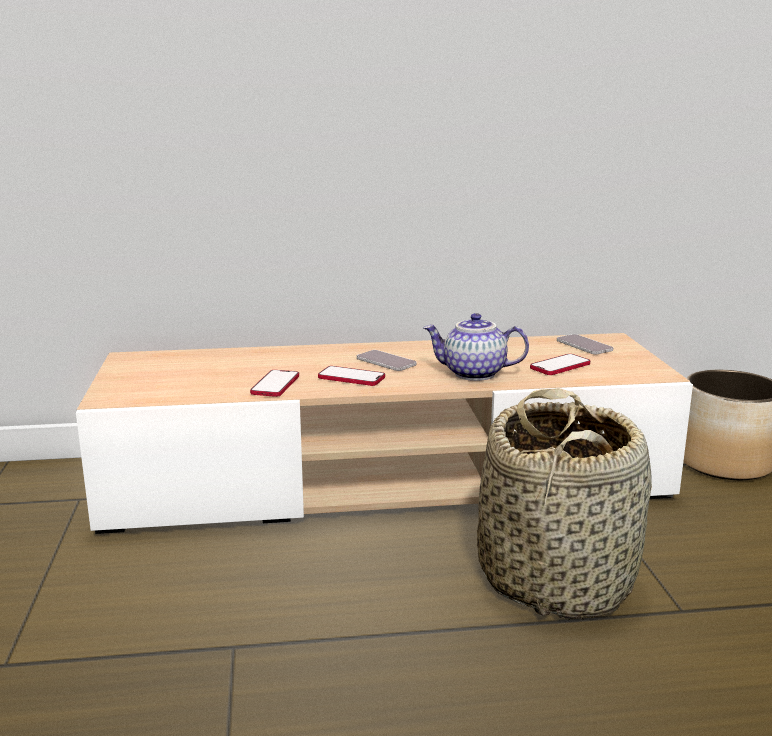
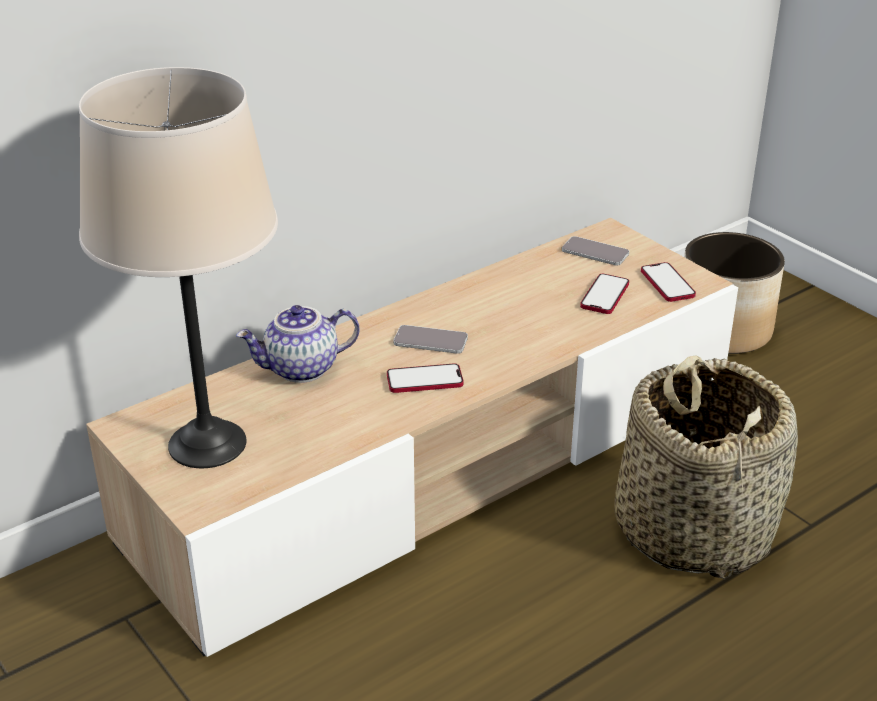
camera: 30 degrees left, 15 degrees up
(160, 375) = (207, 444): none -> beige table lamp
(275, 385) = (359, 419): phone -> phone (667, 284)
(473, 374) = (537, 334): teapot -> teapot (301, 370)

